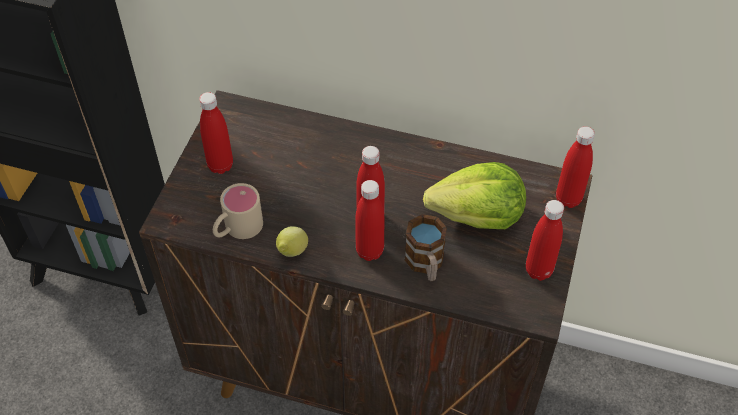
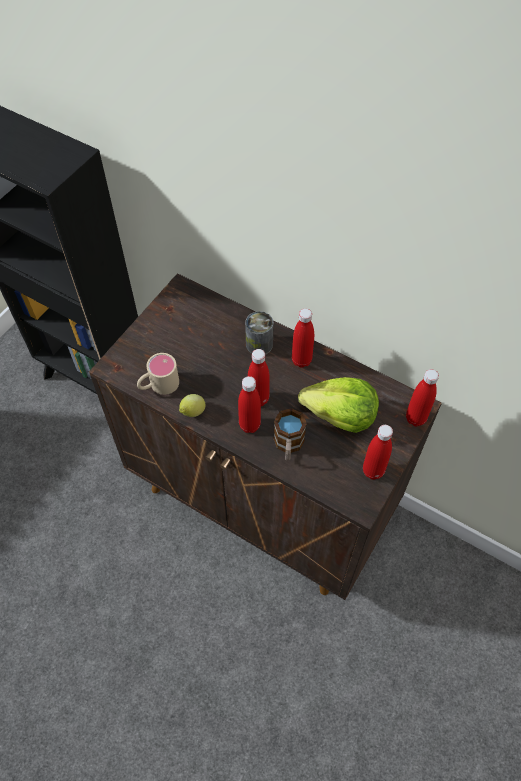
camera: 15 degrees right, 5 degrees up
(220, 165) = (161, 333): red bottle -> red bottle (301, 360)
(349, 153) = (259, 344): none -> can

